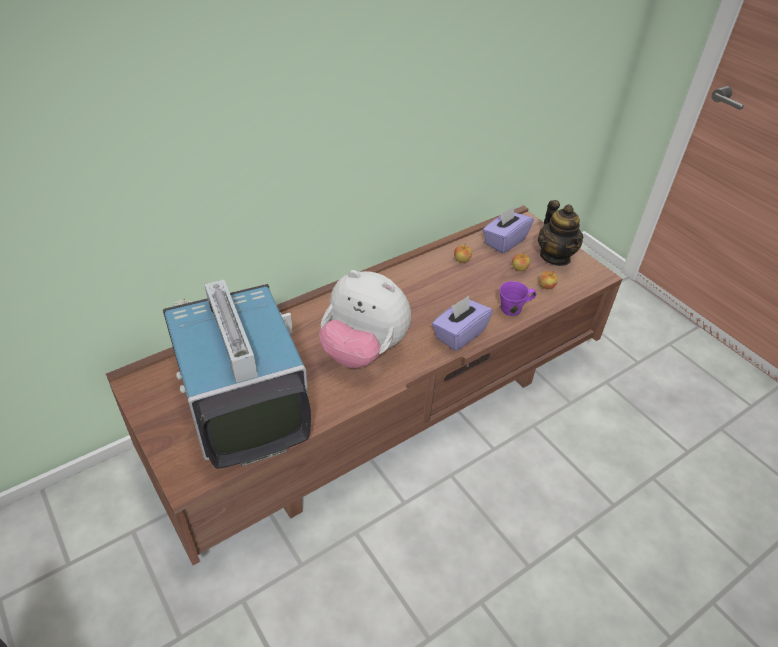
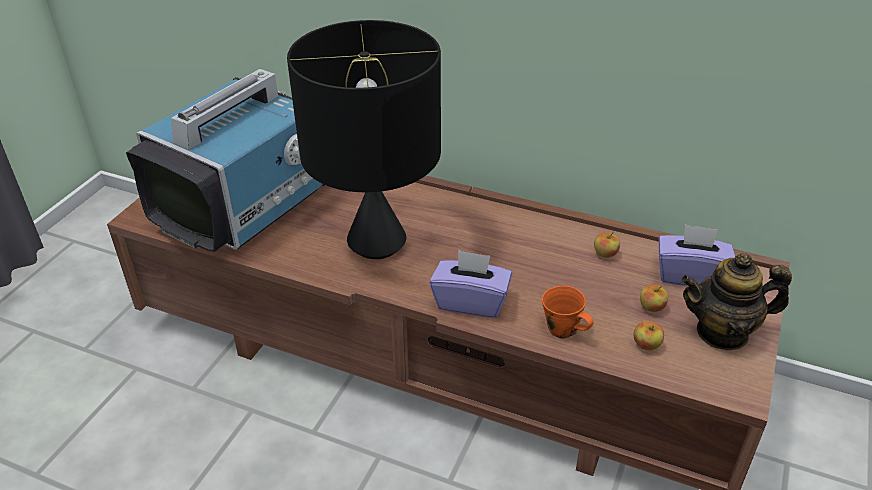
camera: 60 degrees right, 5 degrees down
(363, 350) = (376, 244): plush toy -> black table lamp
(512, 309) = (563, 329): purple mug -> orange mug
(555, 256) = (722, 332): teapot -> teapot turned 45 degrees clockwise

